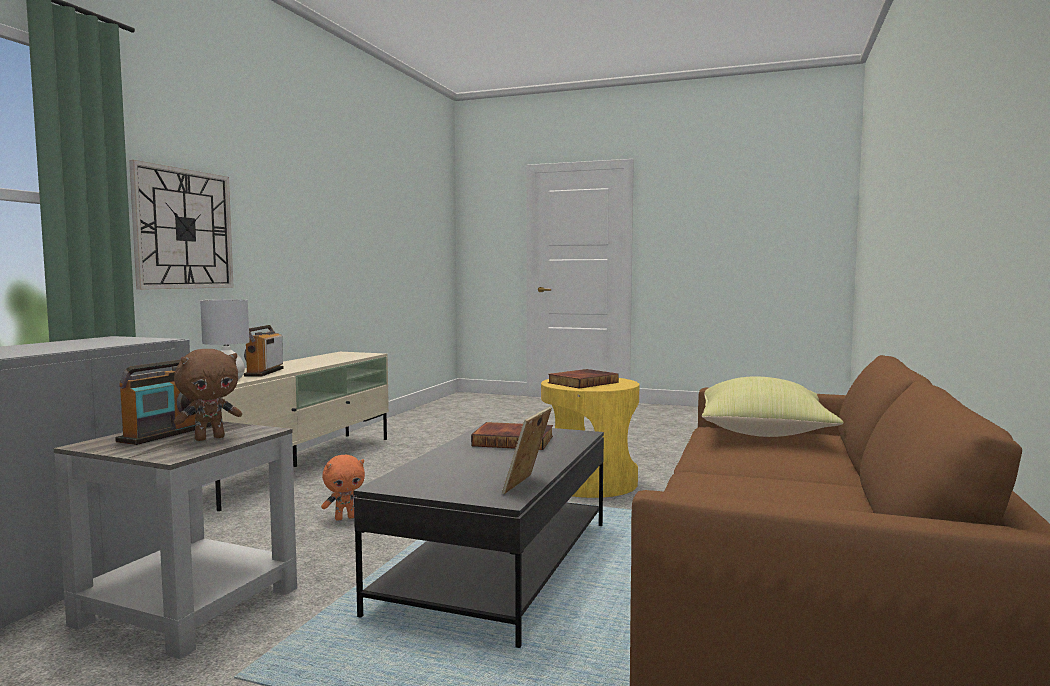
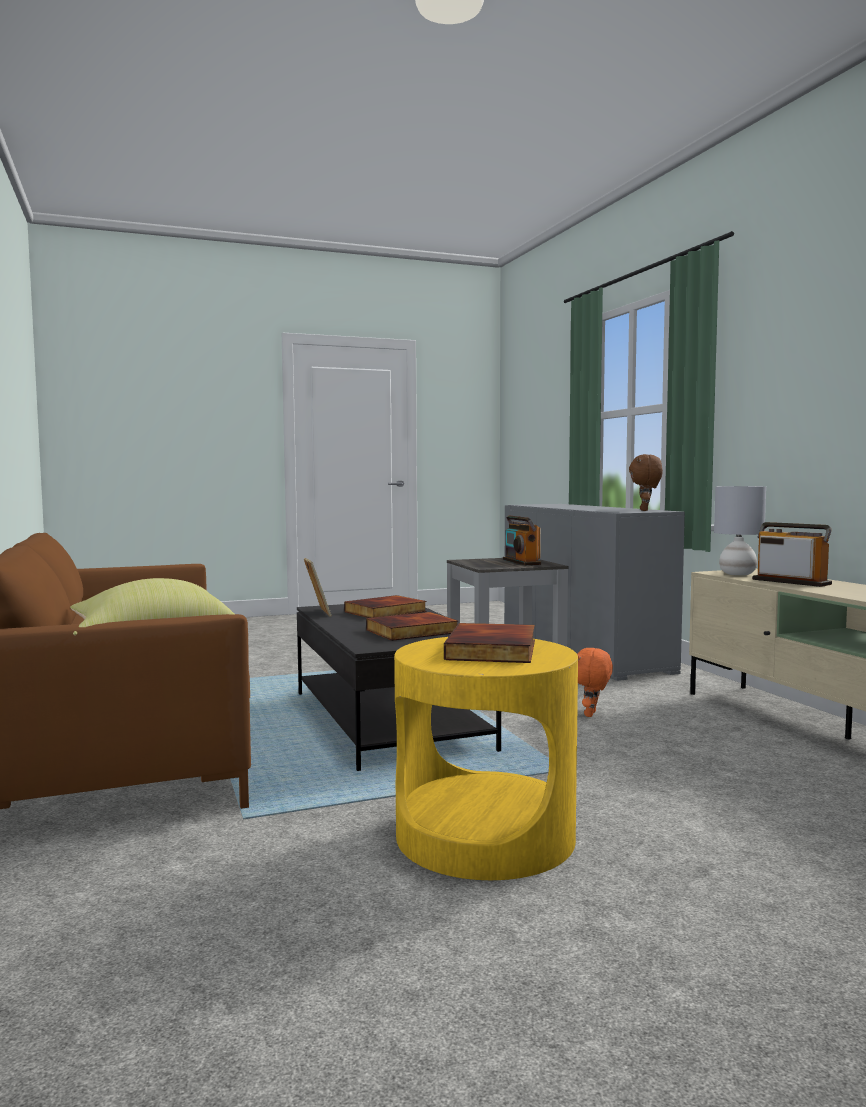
camera: 140 degrees right, 0 degrees up
(183, 229) = (796, 408): wall clock -> none
(210, 438) = (488, 563): brown plush toy -> brown plush toy (645, 510)
(456, 470) = (385, 612): none -> book

